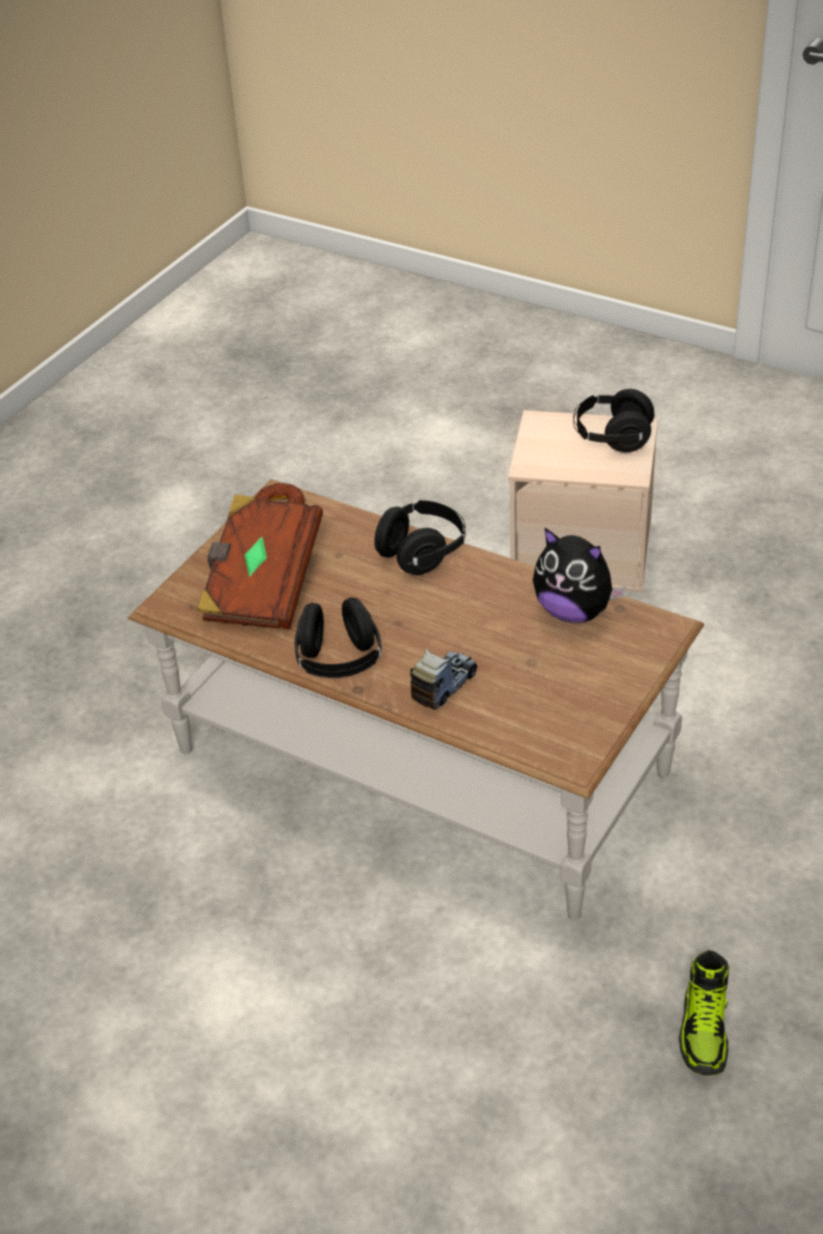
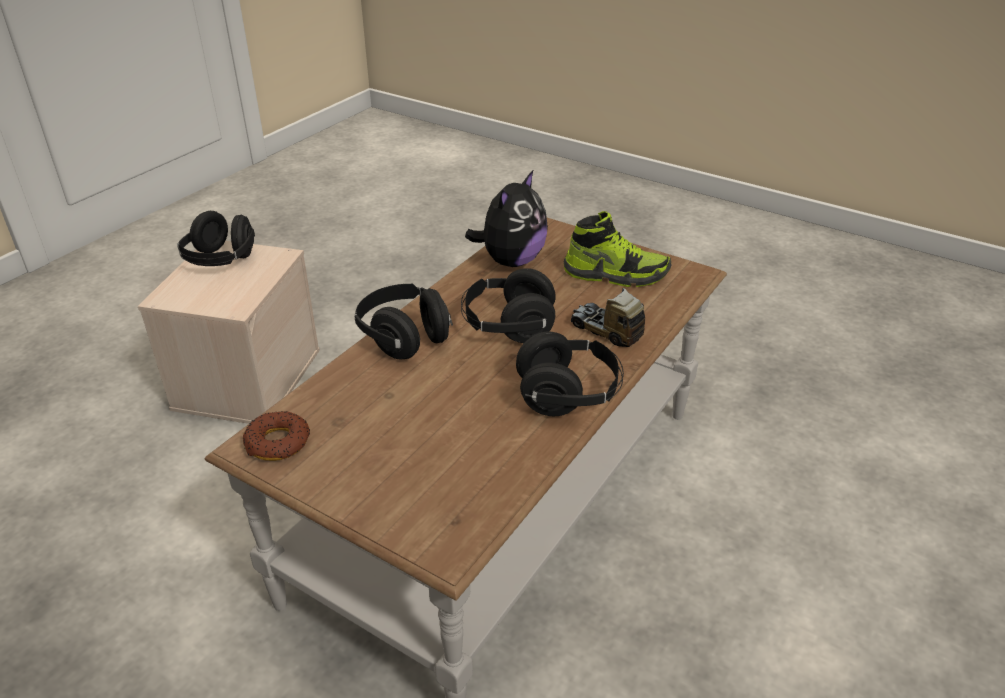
camera: 90 degrees left, 5 degrees down
(261, 585) = (428, 456): brown book -> none
(445, 617) = (508, 327): none -> black headphones
(705, 1029) = (768, 365): shoe -> shoe (615, 274)

